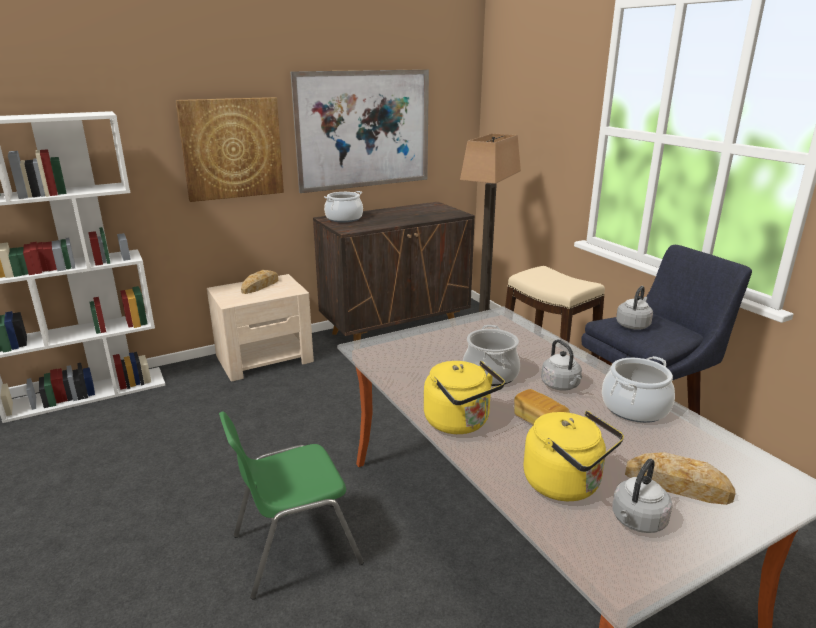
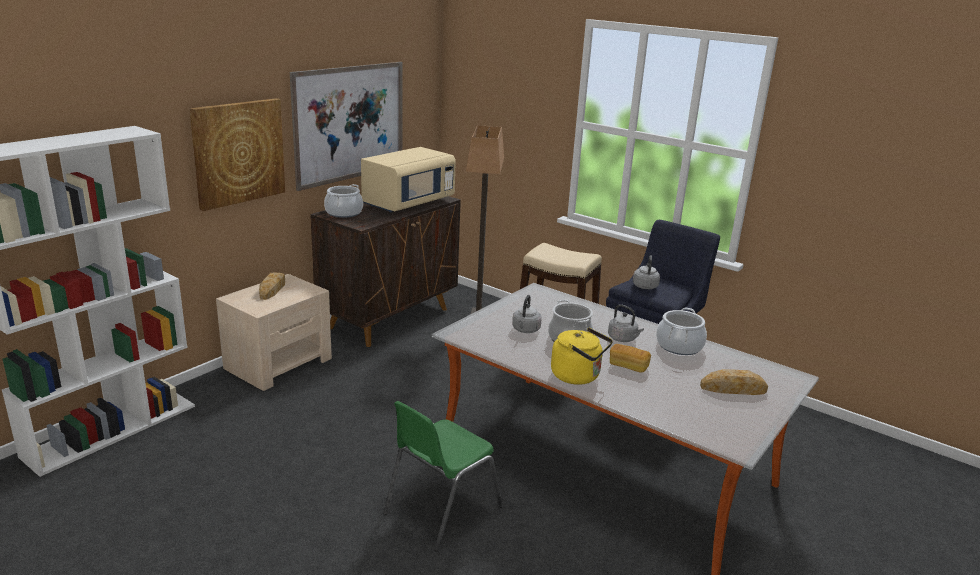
camera: 25 degrees left, 0 degrees up
(416, 215) = (408, 203): none -> beige microwave
(566, 485) = (673, 401): yellow kettle -> none
(637, 521) = (725, 413): grey kettle -> grey kettle (525, 330)

